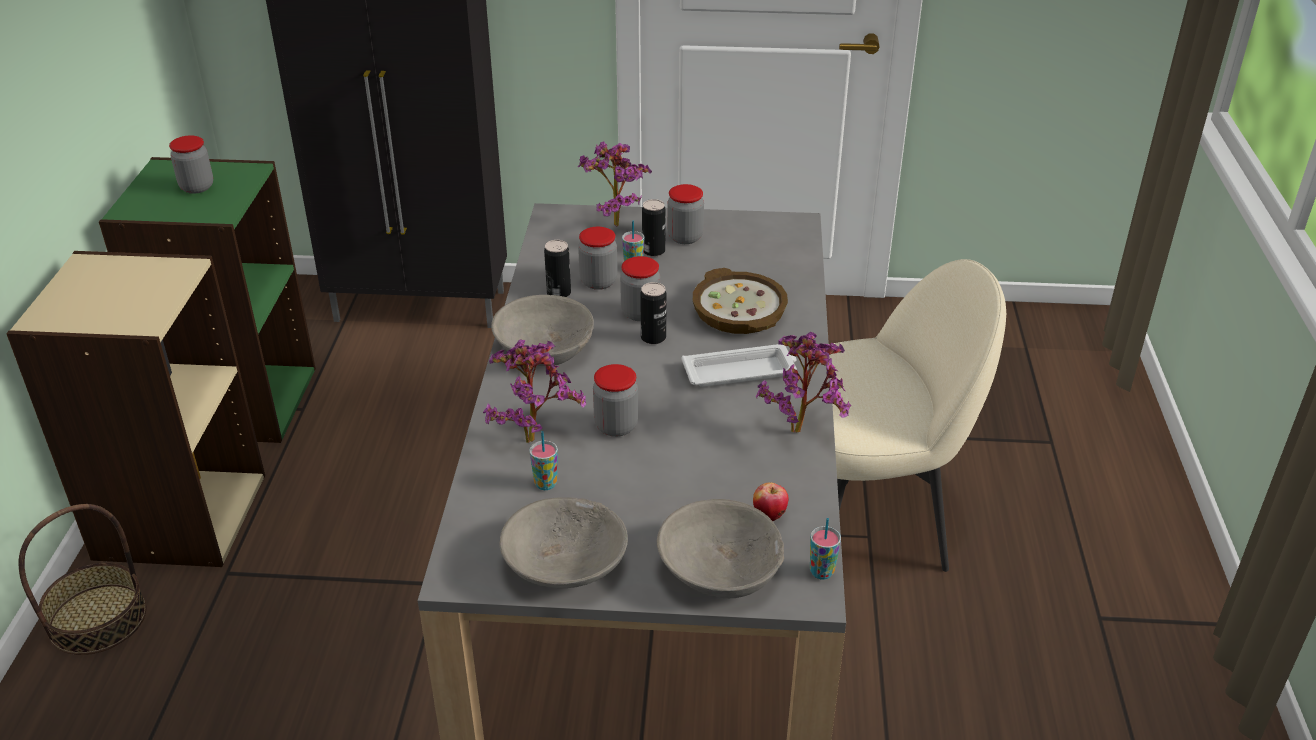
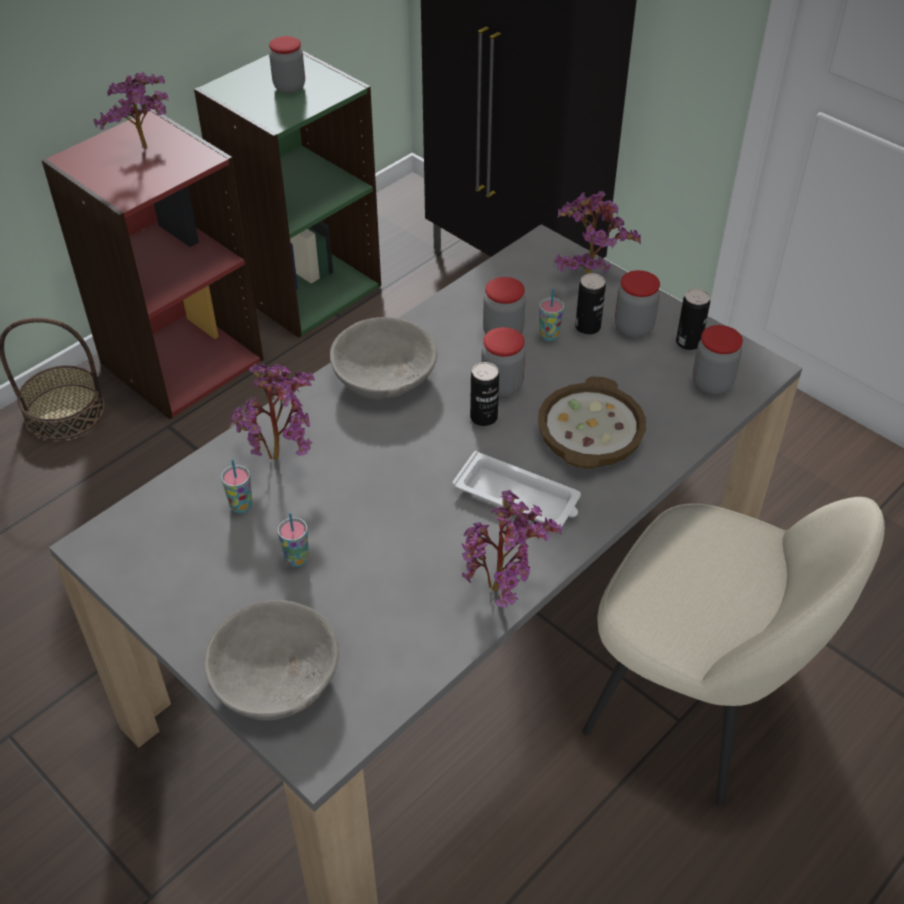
camera: 40 degrees right, 10 degrees up
(116, 283) = (147, 150): none -> potted plant
(179, 516) = (181, 360): beige bookcase -> red bookcase
(559, 293) = (457, 327): can -> can (688, 342)
(564, 564) = (172, 588): grey bowl -> none
(616, 426) = (354, 486): jar -> jar (712, 383)
(769, 515) = (373, 656): apple -> none
(821, 572) = (350, 741): cup -> cup (297, 559)

